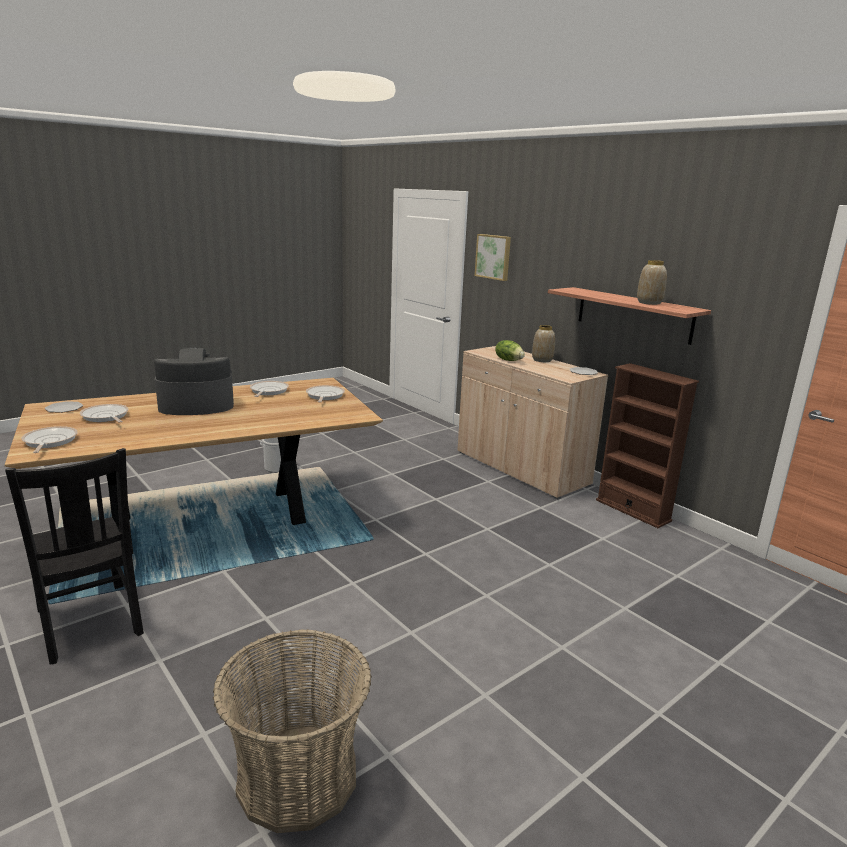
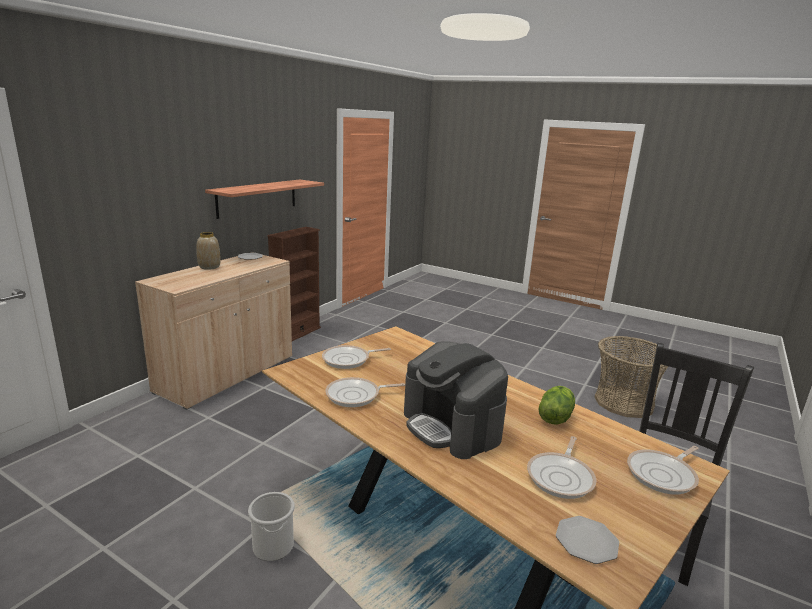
camera: 110 degrees left, 0 degrees up
(493, 257) = (90, 179): picture -> none
(509, 360) = (216, 276): lettuce -> lettuce (554, 417)
(649, 303) = (285, 183): vase -> none

